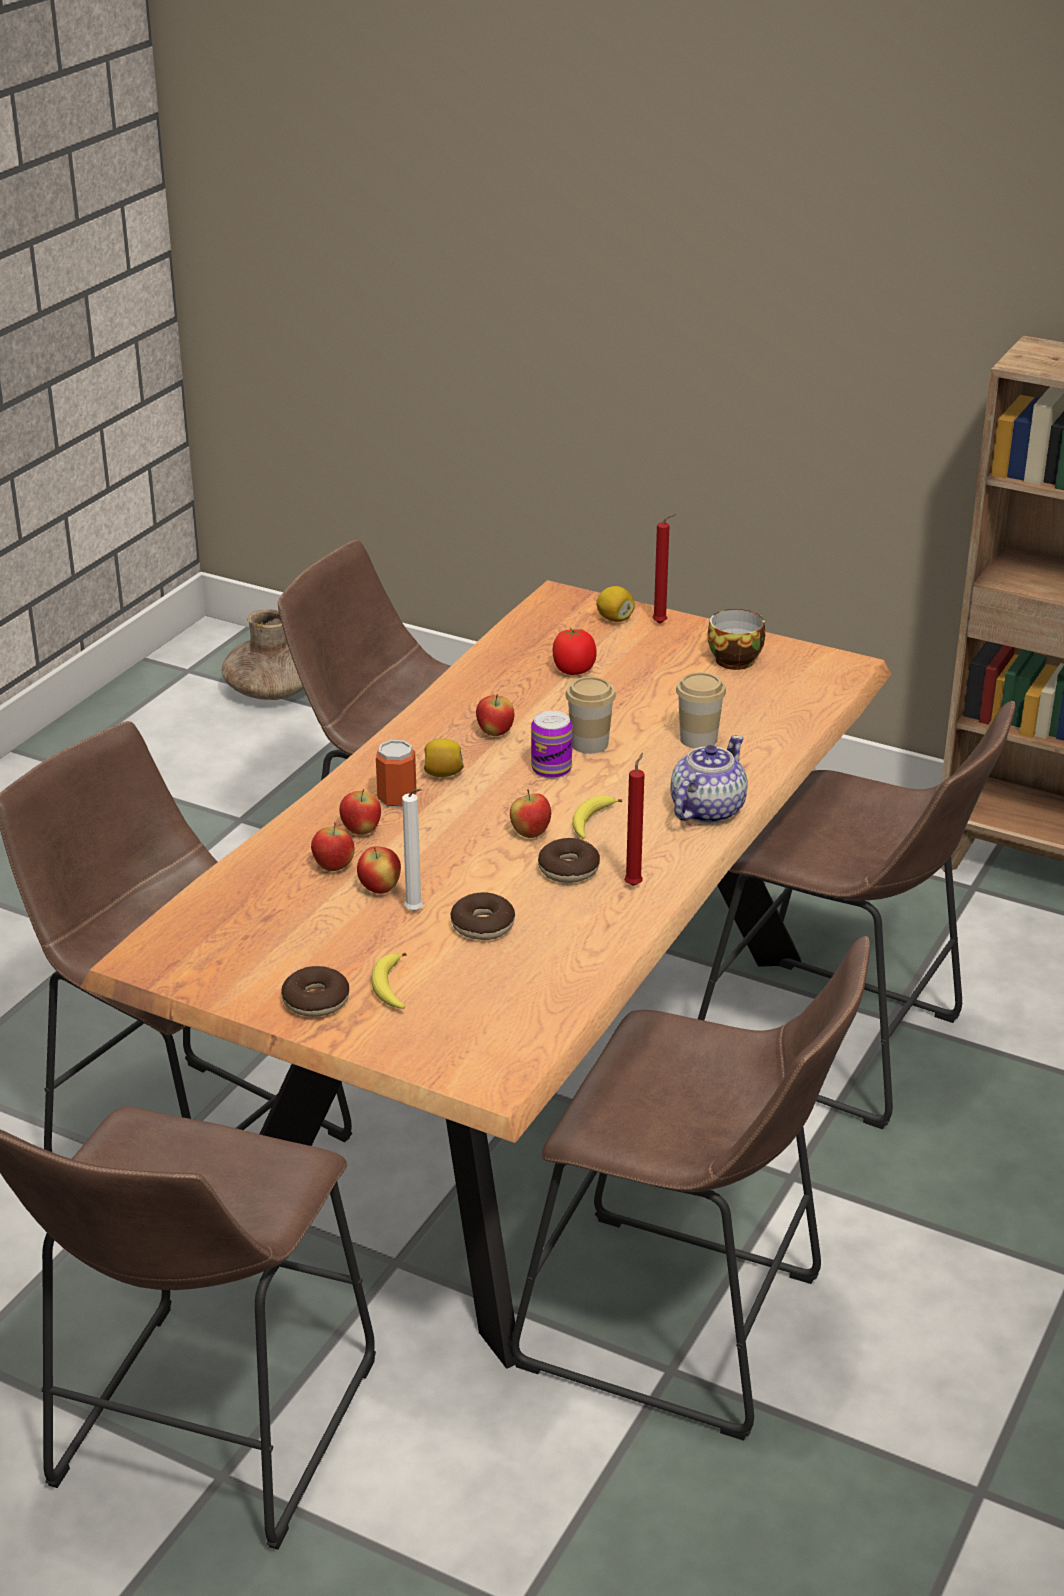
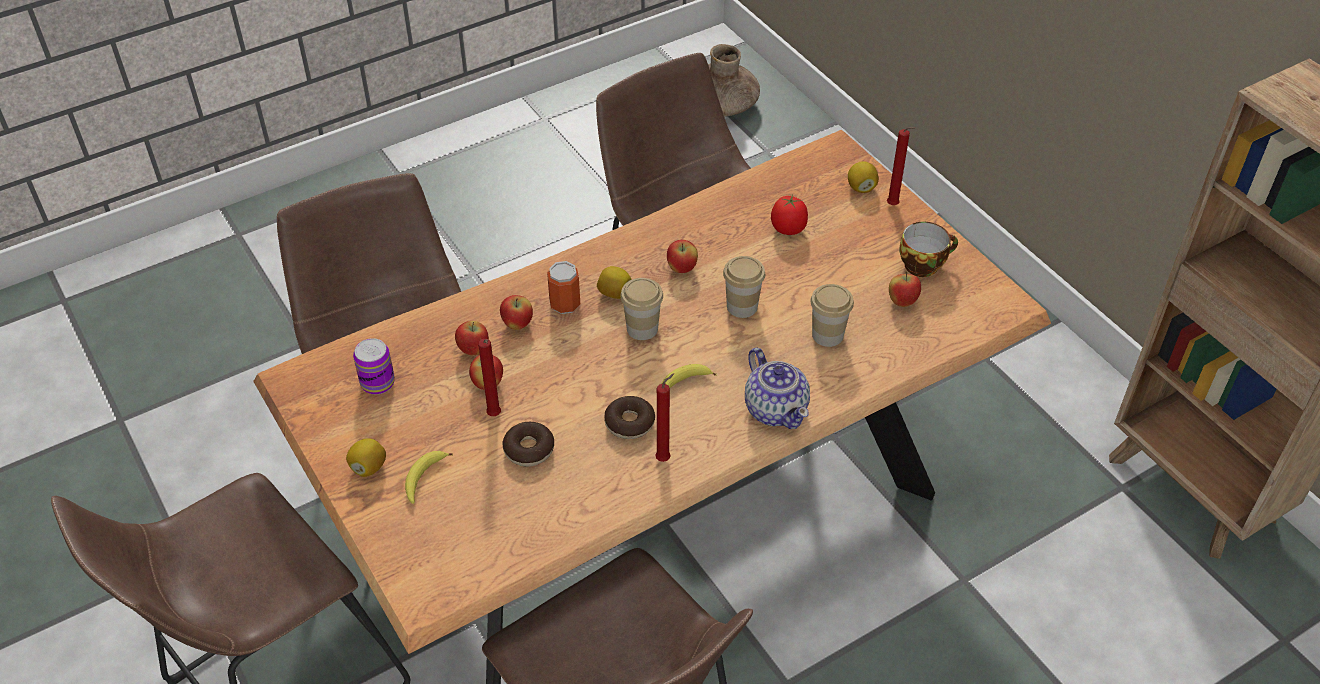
camera: 30 degrees right, 15 degrees up
(316, 1001) = (368, 467): donut -> lemon
(416, 912) = (494, 416): white candle -> red candle
(503, 792) = (642, 328): none -> cup
(530, 834) = (630, 377): apple -> apple (902, 302)
(551, 769) = (694, 320): can -> can (377, 383)
(706, 810) = (776, 409): teapot -> teapot turned 90 degrees clockwise
(841, 1047) = (907, 588): brown stool -> none

